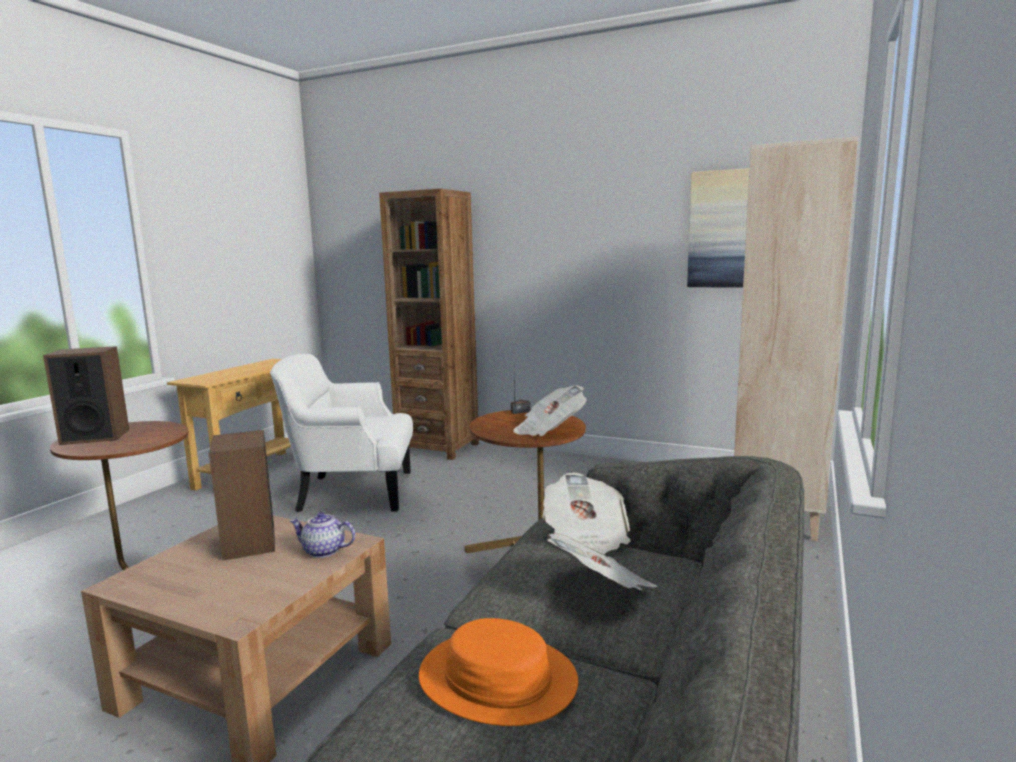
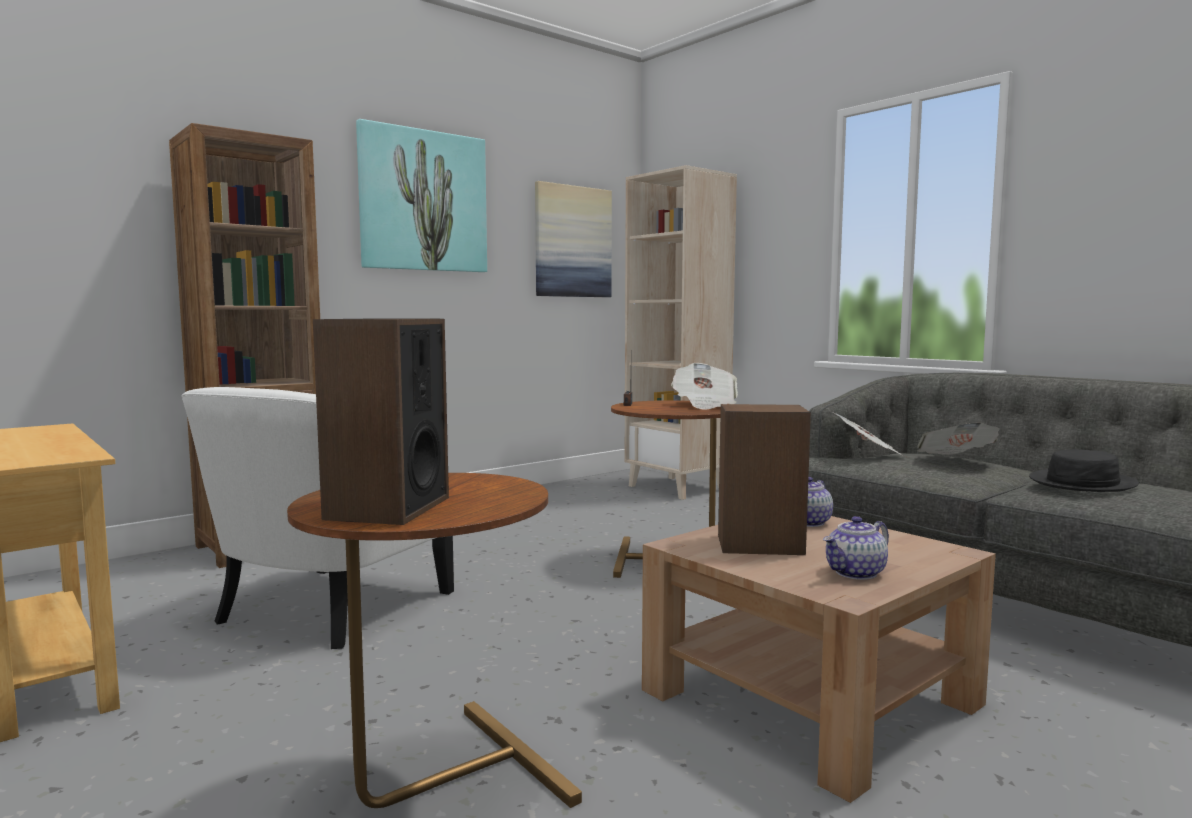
camera: 65 degrees left, 5 degrees down
(173, 582) = (855, 573): none -> teapot
(497, 680) = (1083, 483): orange hat -> black hat
(575, 209) = (423, 201): none -> picture

